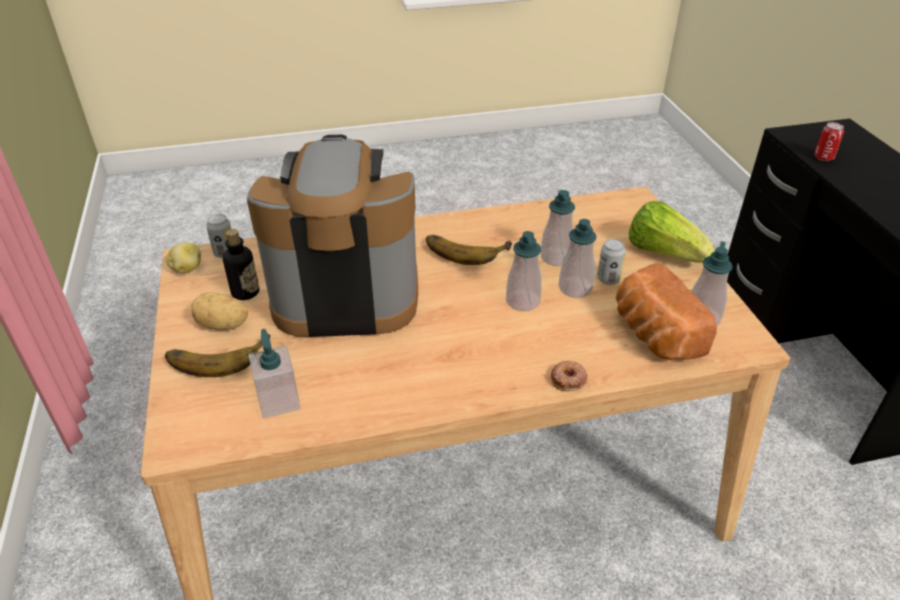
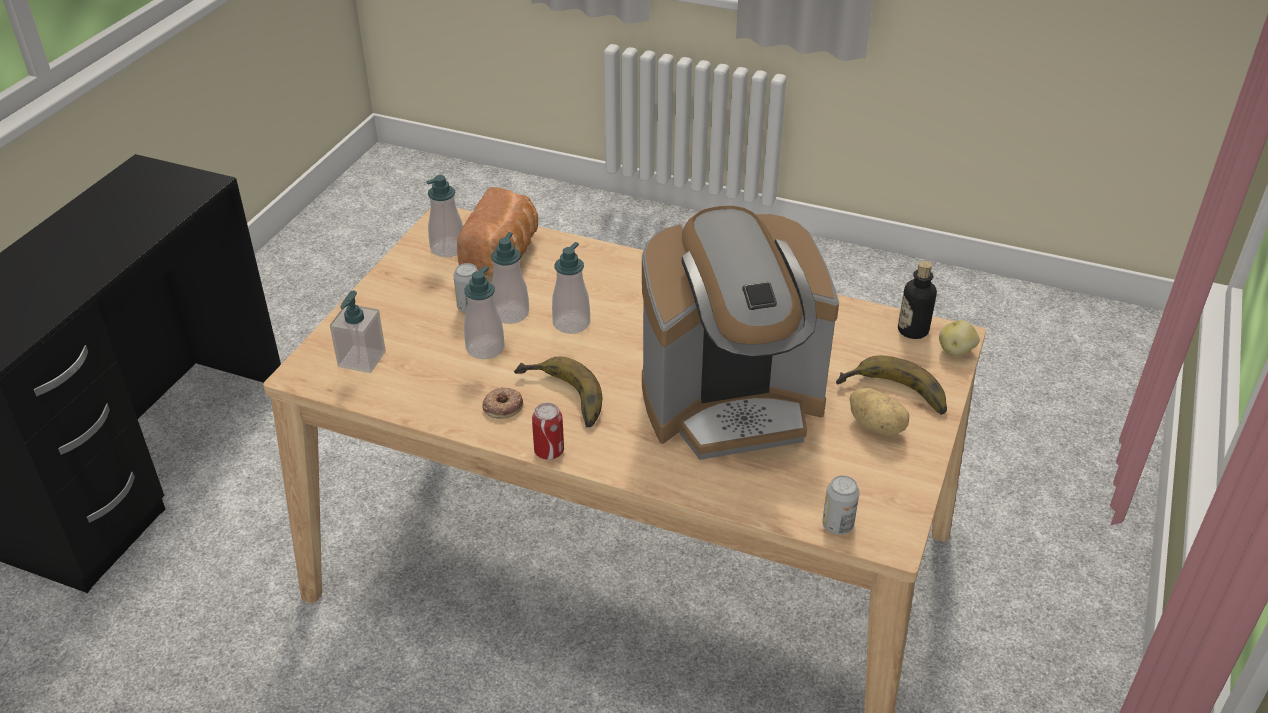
camera: 145 degrees left, 0 degrees up
(186, 269) = (894, 522): potato -> potato (956, 351)
(245, 292) = (836, 455): bottle -> bottle (913, 330)
(279, 401) = (854, 335): soap dispenser -> soap dispenser (361, 359)
(345, 295) = (732, 404): coffee machine -> coffee machine turned 45 degrees counterclockwise
(568, 379) = (611, 256): donut -> donut (502, 406)
(663, 252) = (382, 307): lettuce -> none
(823, 157) = (44, 307): can -> can (549, 451)

